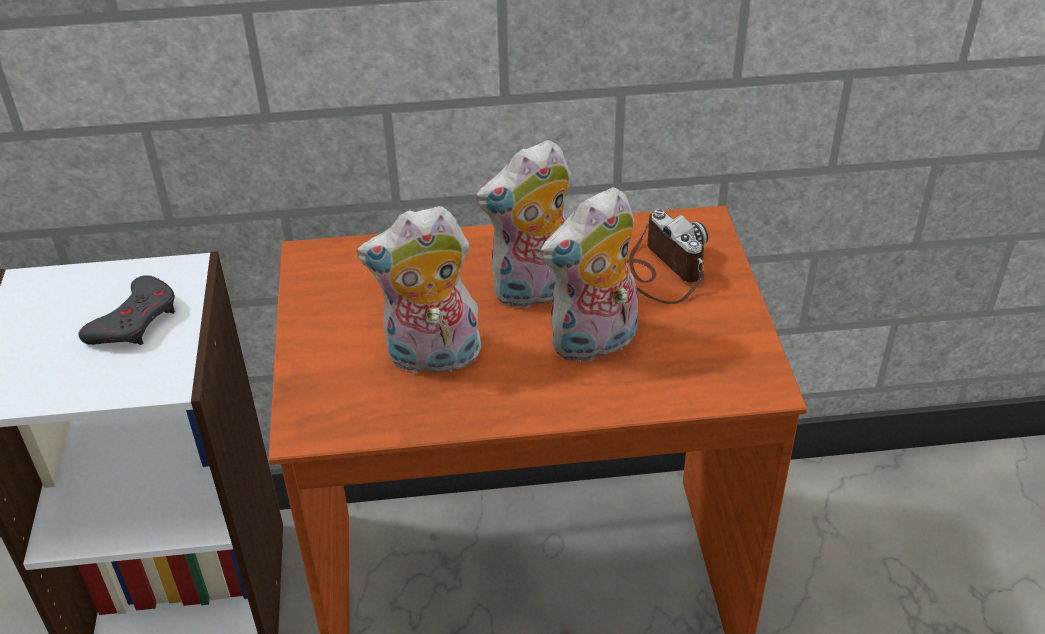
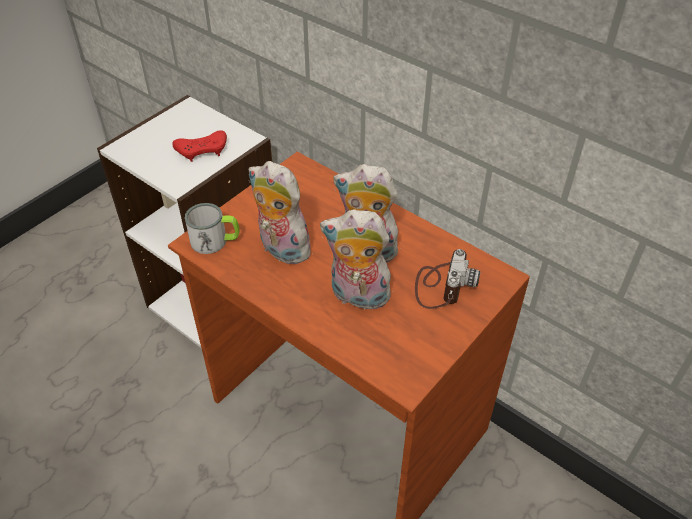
camera: 45 degrees right, 5 degrees up
(135, 321) = (202, 149): grey game controller -> red game controller
(332, 408) = (215, 241): none -> mug

